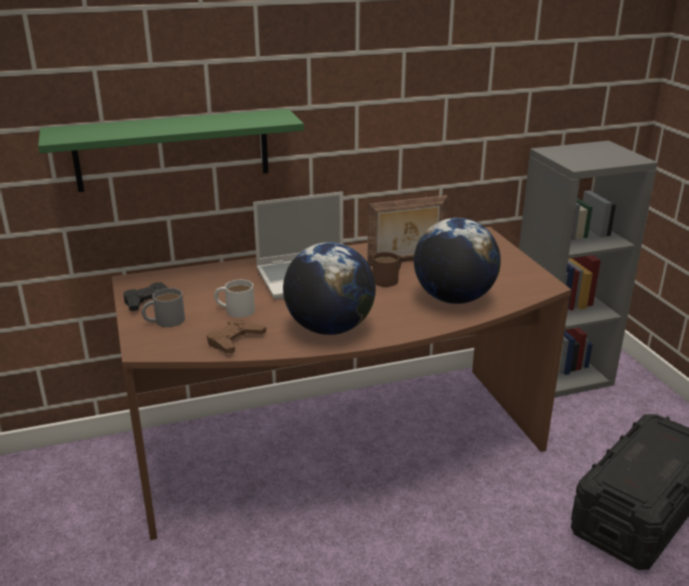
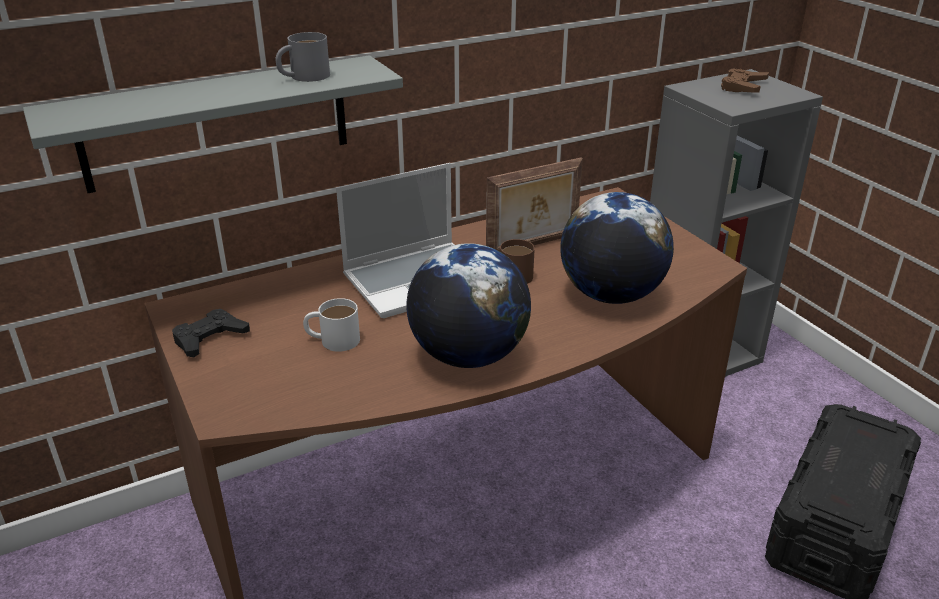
camera: 10 degrees left, 5 degrees up
(164, 321) = (240, 367): grey mug -> grey mug (303, 77)
(173, 150) = (217, 123): green shelf -> grey shelf
(235, 340) = (347, 388): brown game controller -> brown game controller (743, 86)

